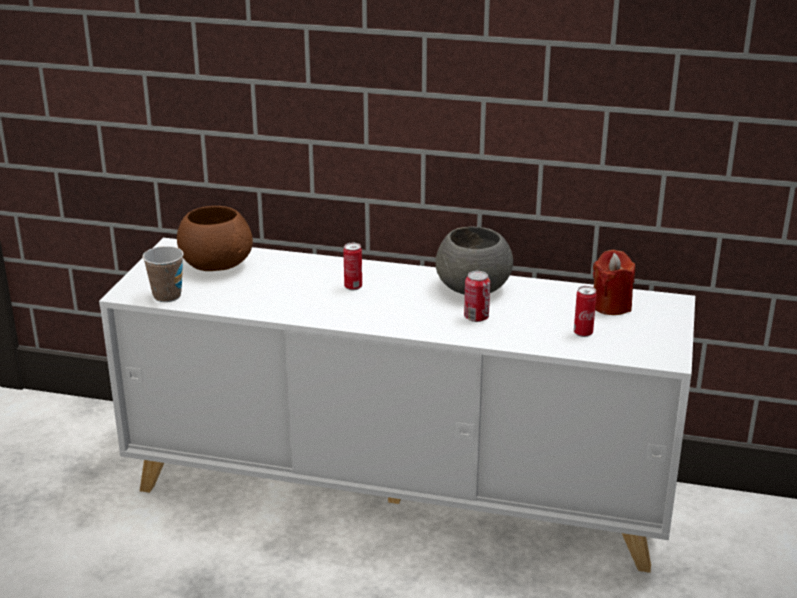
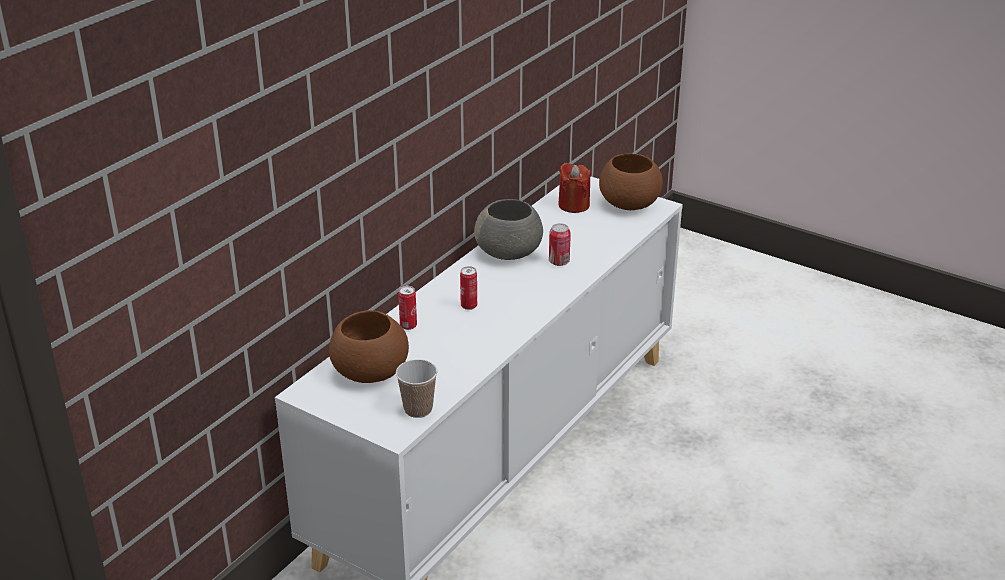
camera: 70 degrees left, 5 degrees up
(583, 333) = (608, 226): can -> can (408, 326)
(650, 338) = (629, 204): none -> brown bowl

